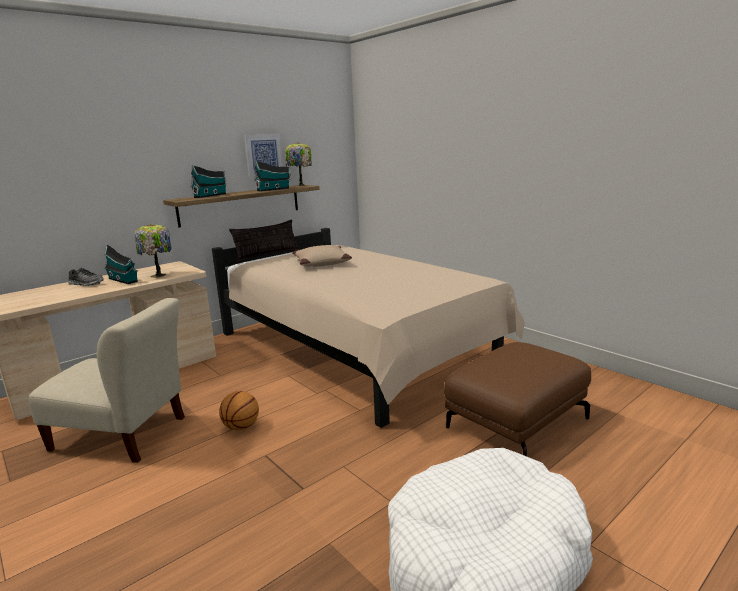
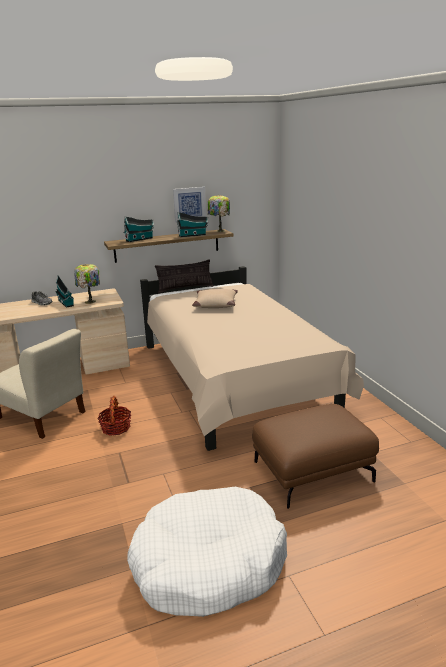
camera: 20 degrees right, 5 degrees up
(241, 427) = (116, 428): basketball -> basket

